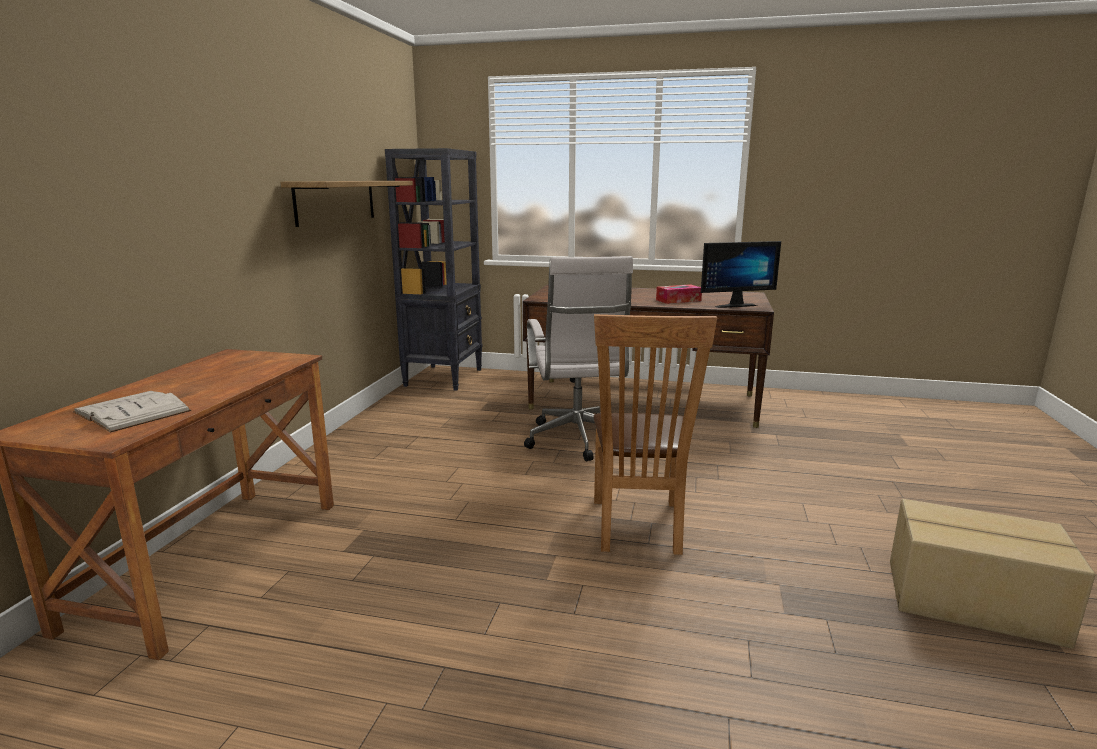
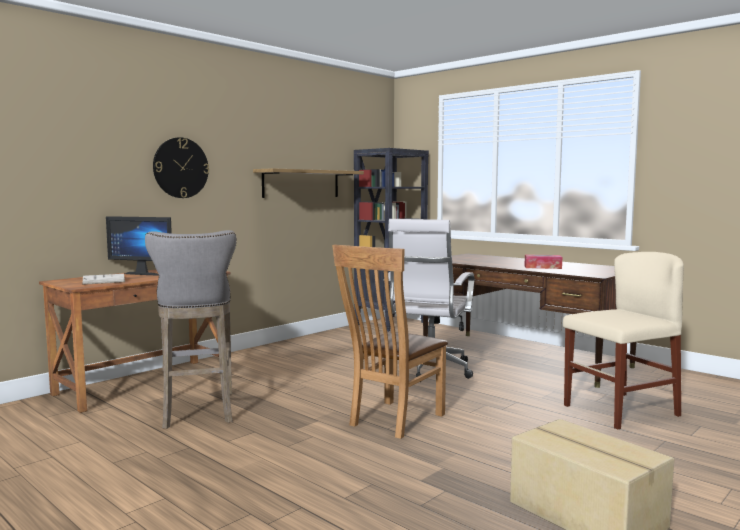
camera: 30 degrees right, 10 degrees down
(185, 184) = (180, 168): none -> wall clock
(371, 591) = (198, 411): none -> grey stool
(733, 305) = (581, 272): monitor -> monitor (145, 273)
(813, 452) = (620, 410): none -> beige chair

